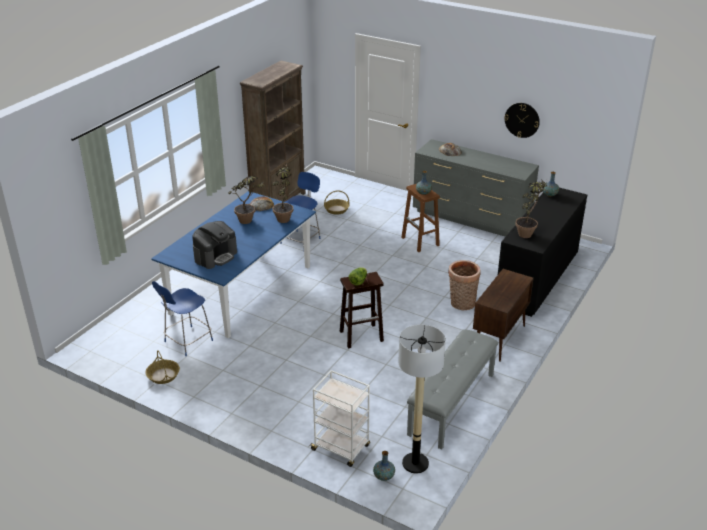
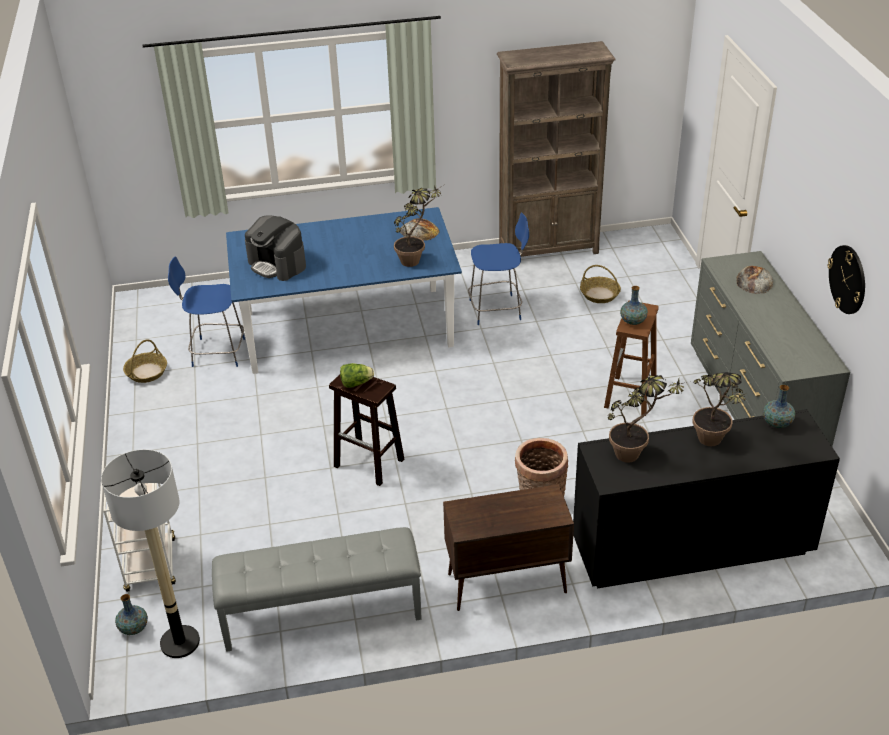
camera: 50 degrees right, 5 degrees up
(215, 256) = (277, 264): coffee machine -> coffee machine turned 45 degrees clockwise
(249, 222) = (374, 244): potted plant -> potted plant (713, 444)

